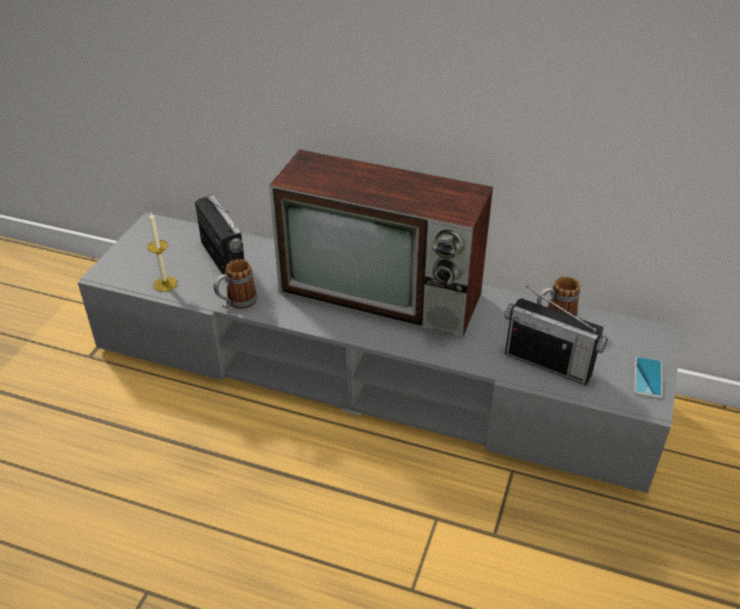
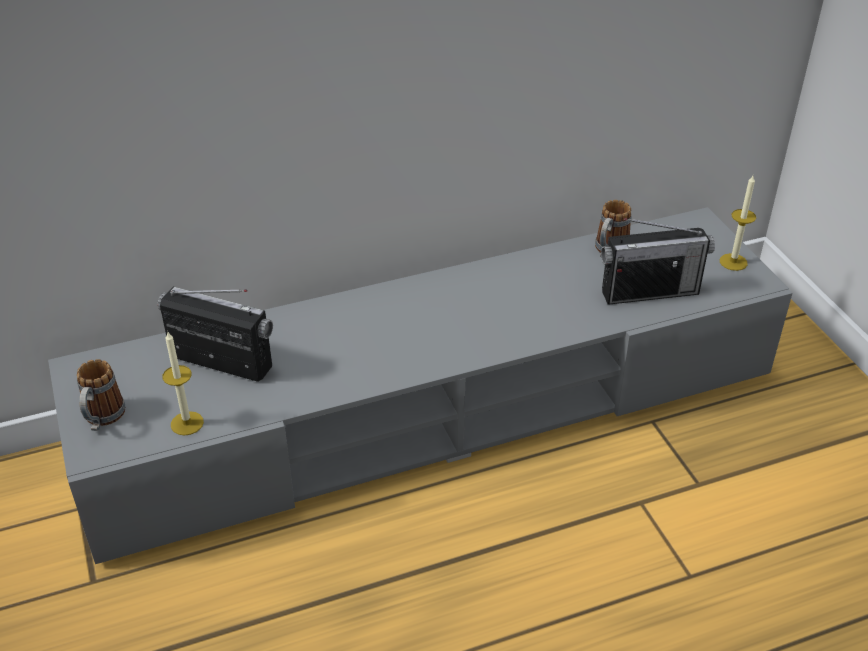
camera: 40 degrees left, 0 degrees up
(236, 303) = (297, 398): mug -> mug (102, 419)
(384, 293) = (435, 307): television -> none
(648, 377) = (733, 262): phone -> candle

